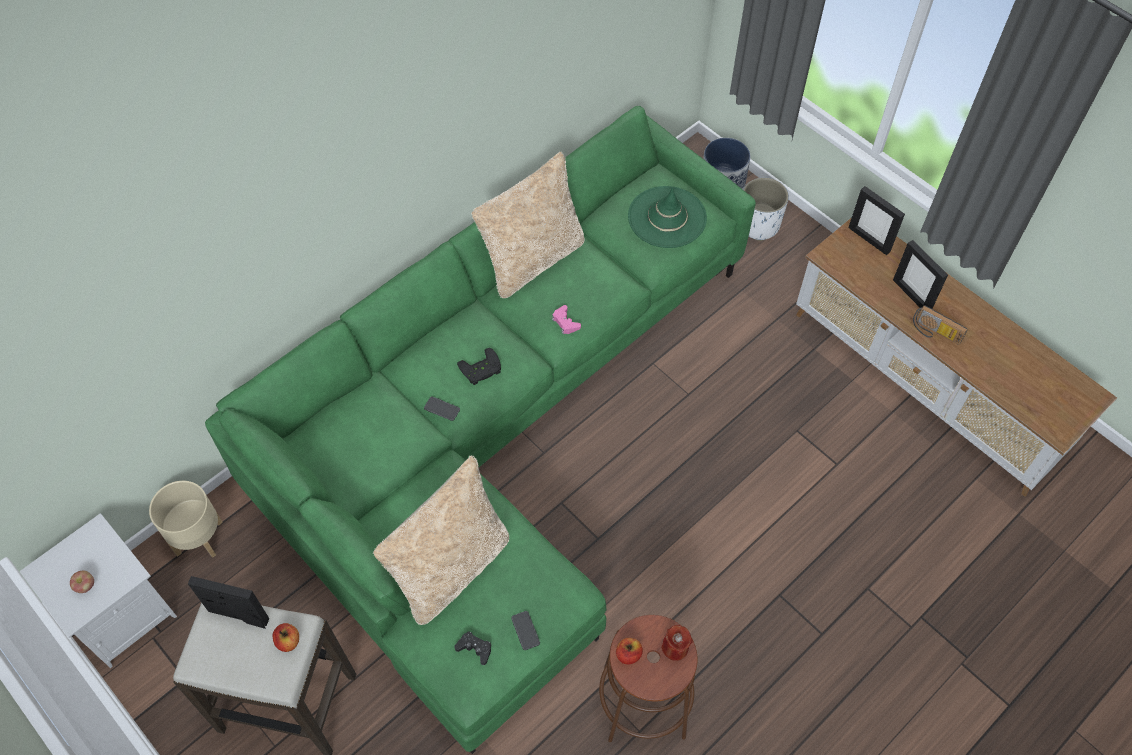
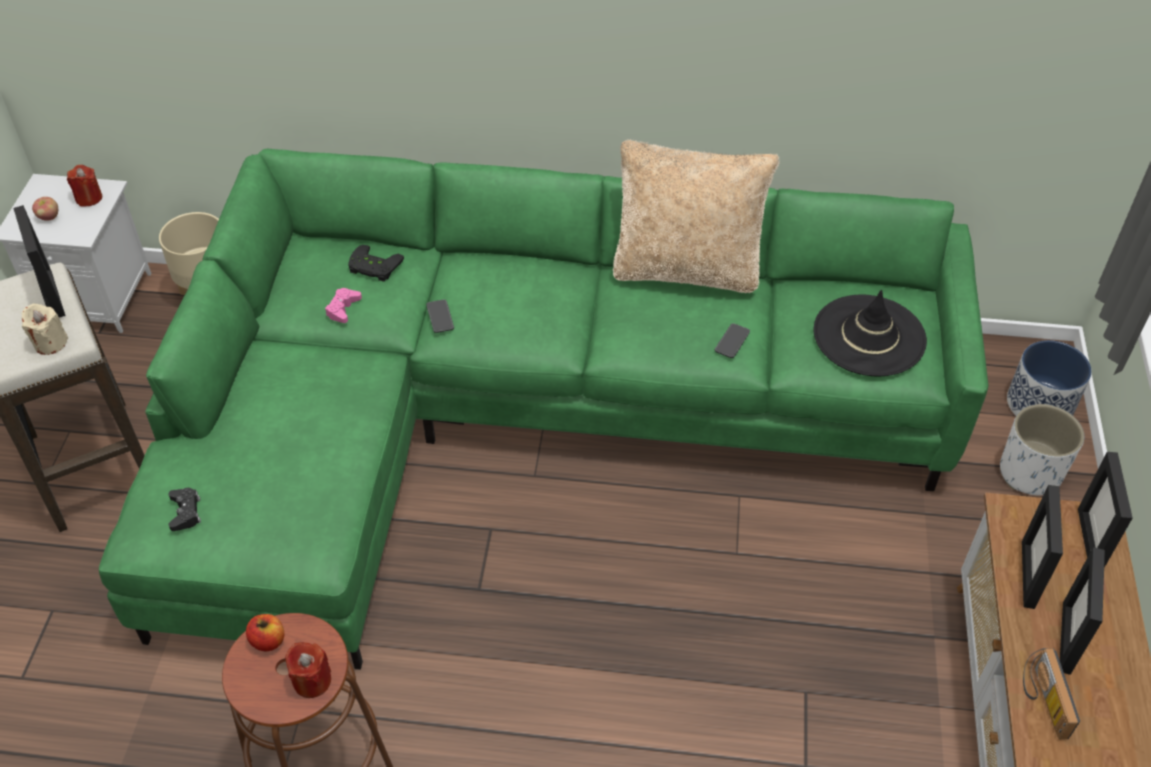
camera: 50 degrees right, 10 degrees down
(93, 548) = (89, 198): none -> red candle
(288, 641) = (50, 343): apple -> beige candle
(453, 569) = (264, 438): beige pillow -> none
(481, 370) = (514, 316): black game controller -> black game controller (373, 268)
(525, 630) = (239, 540): phone -> phone (732, 341)
(565, 322) = (640, 341): pink game controller -> pink game controller (343, 309)
(667, 217) = (869, 336): green hat -> black hat
(867, 279) = (1029, 574): none -> picture frame

